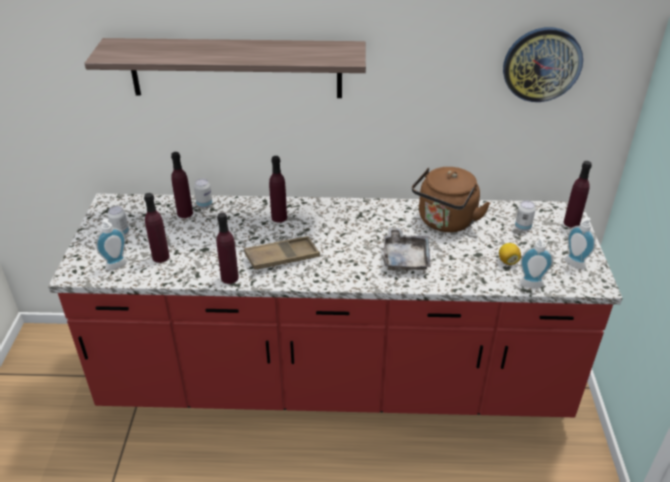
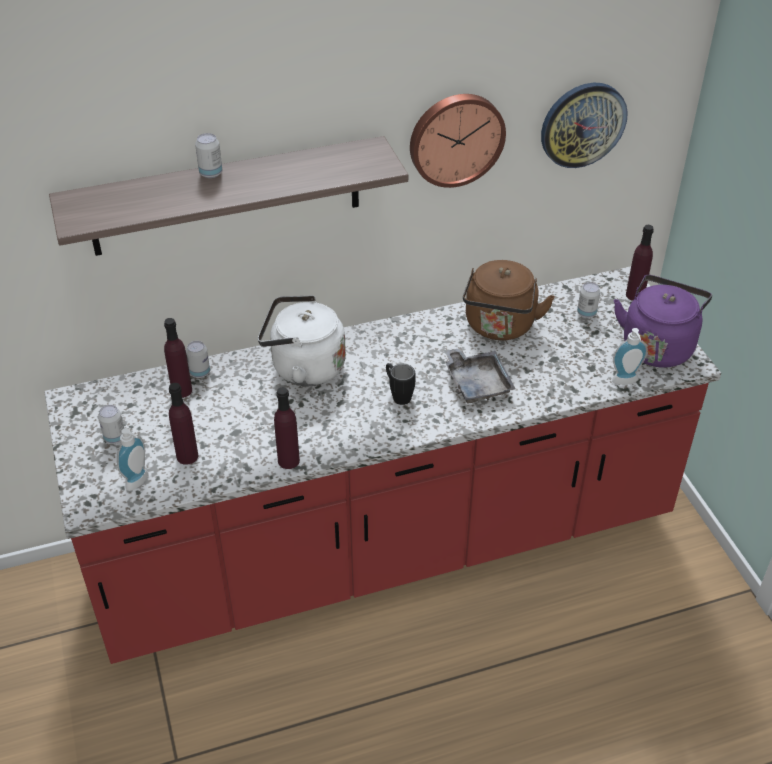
camera: 20 degrees left, 5 degrees up
(220, 43) = (211, 173): none -> can
(279, 217) = (303, 368): purple bottle -> white kettle
(282, 257) = (336, 418): brown tray -> none
(338, 252) = (398, 395): none -> black mug
(427, 55) = (455, 138): none -> wall clock
(508, 261) = (589, 359): lemon -> none
(573, 264) = (657, 346): soap dispenser -> purple kettle

